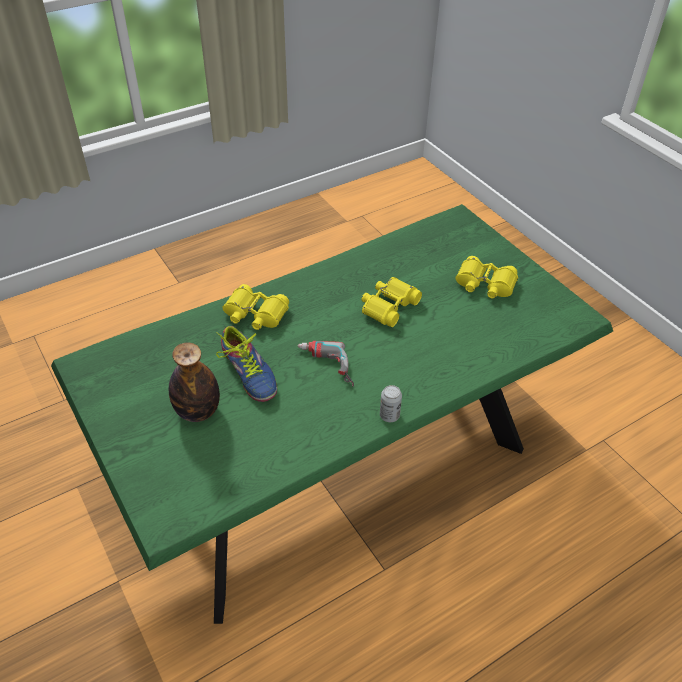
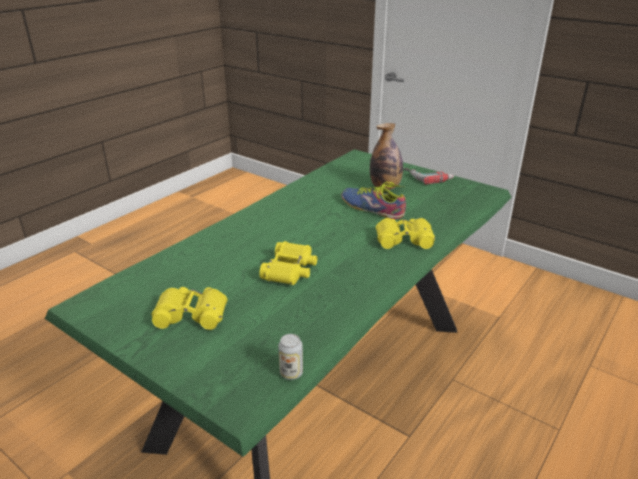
camera: 160 degrees right, 15 degrees down
(325, 367) = (319, 221): power drill -> power drill (426, 176)
(389, 416) = (257, 208): can -> can (291, 373)

